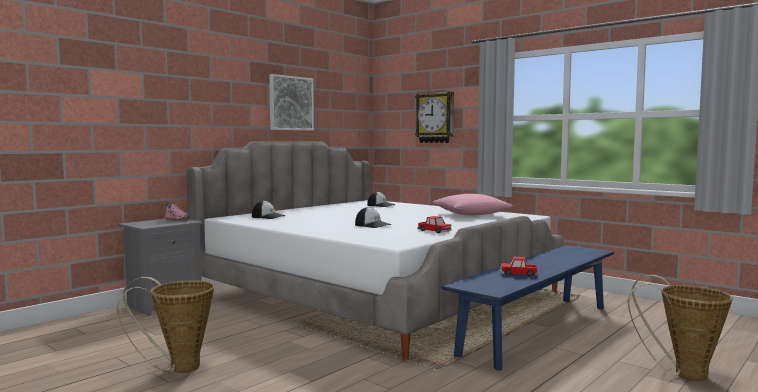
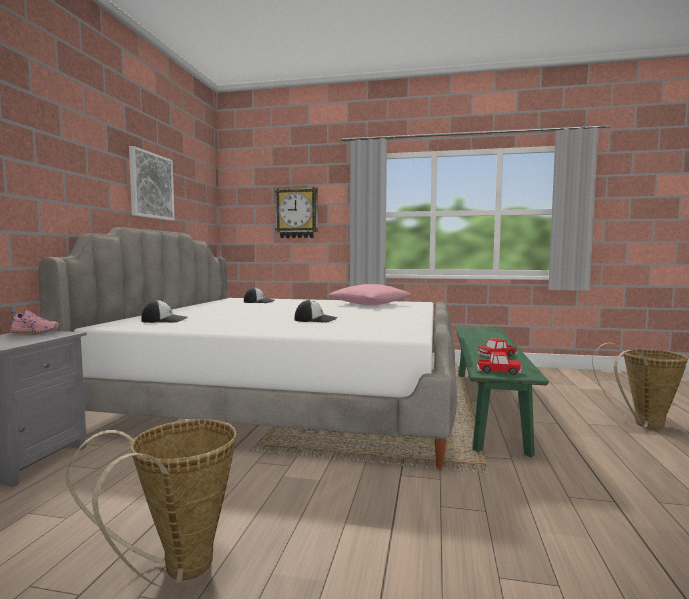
camera: 30 degrees left, 0 degrees up
(434, 231) = (393, 320): toy car -> toy car (498, 371)
(537, 329) = (487, 406): blue bench -> green bench

